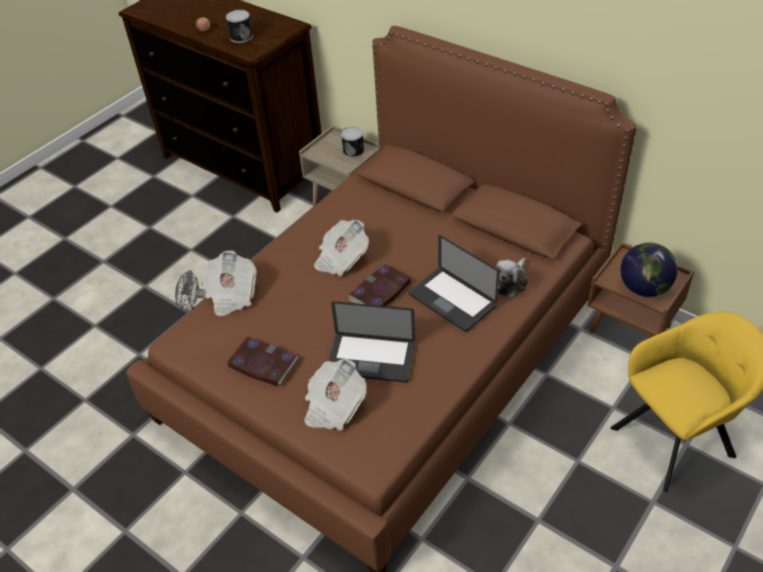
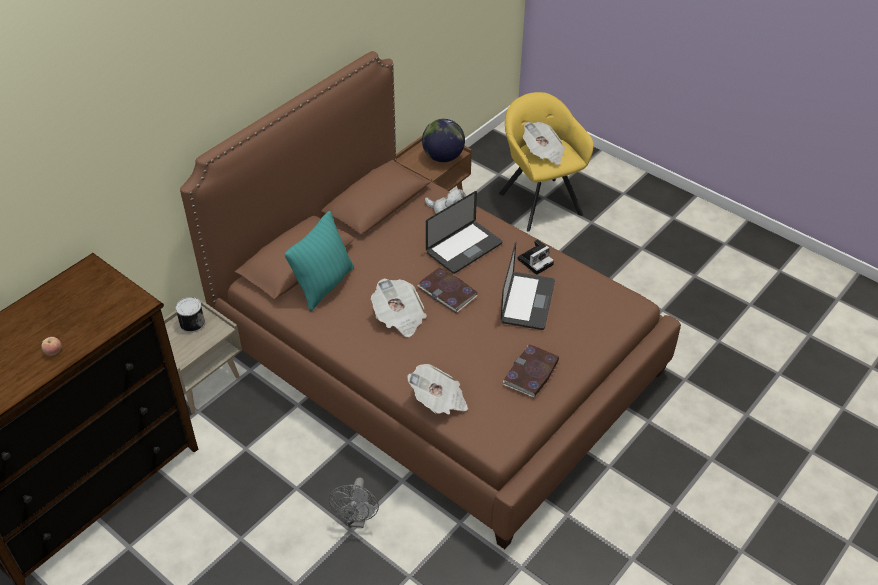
camera: 90 degrees left, 0 degrees up
(241, 36) = (92, 313): can -> none
(333, 406) = (579, 326): newspaper -> newspaper (543, 153)
(383, 205) = (324, 285): none -> turquoise pillow
(440, 365) = (536, 261): none -> camera

